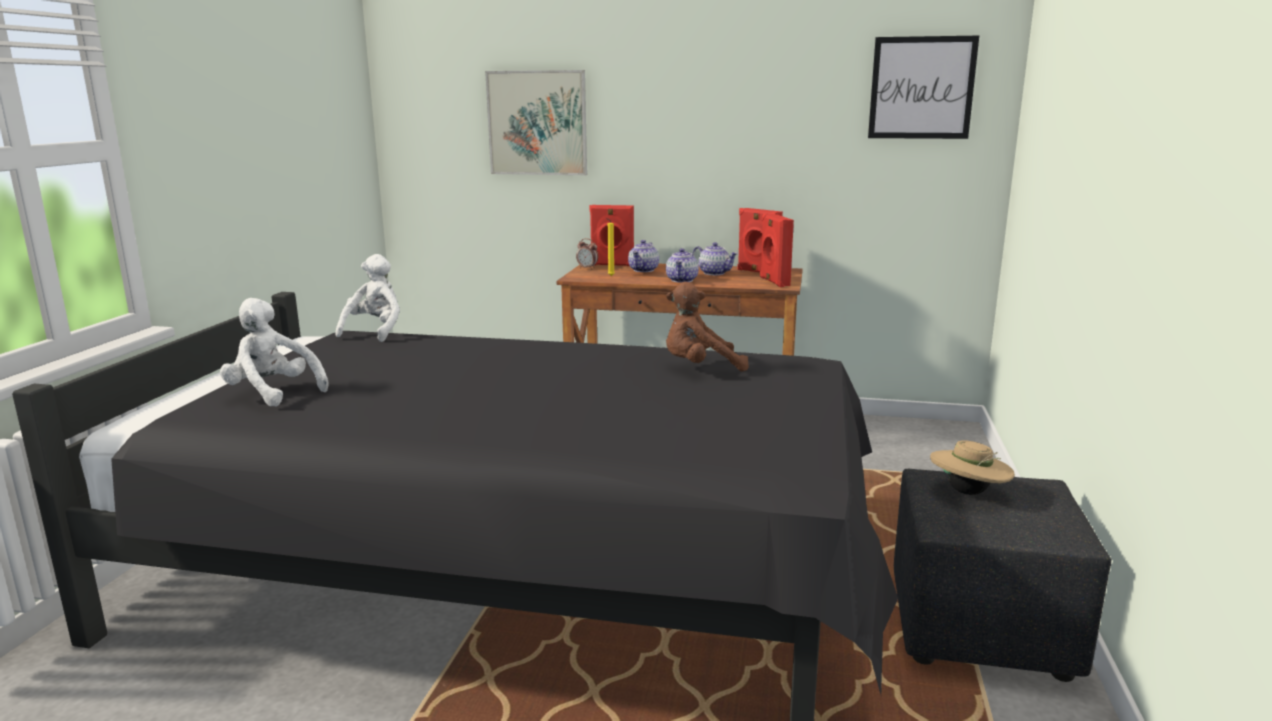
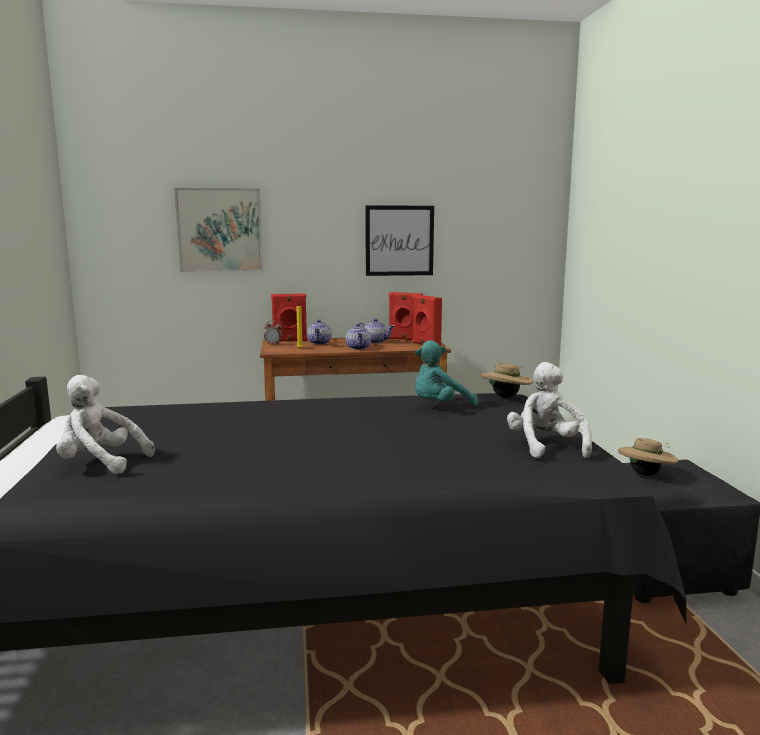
camera: 20 degrees left, 5 degrees down
(375, 331) = (137, 404): white plush toy -> white plush toy (545, 446)
(700, 368) = (440, 407): brown plush toy -> turquoise plush toy
(803, 363) = (506, 397): none -> beige hat
(921, 88) = (506, 205): picture -> picture (399, 240)

